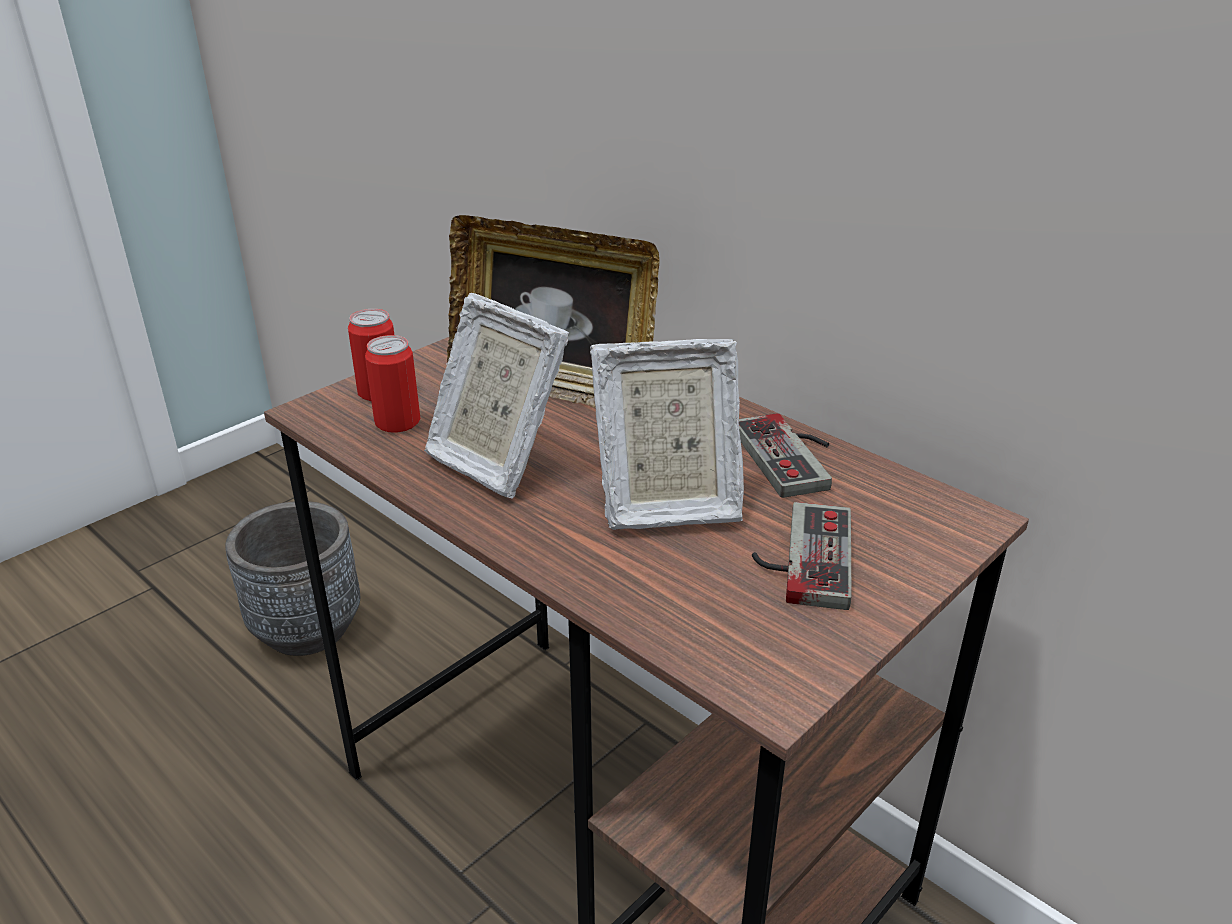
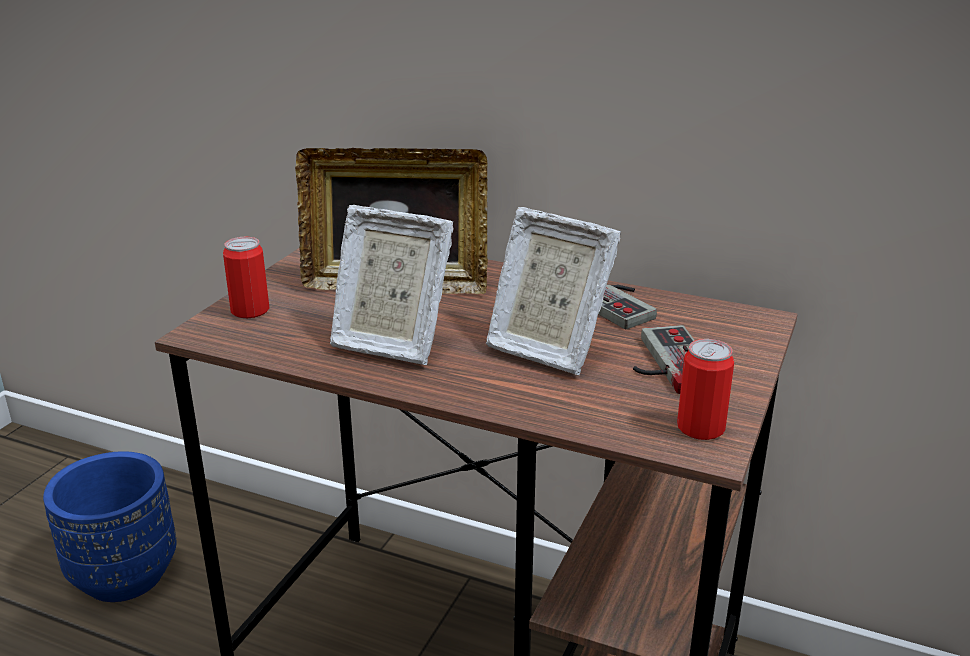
camera: 20 degrees left, 5 degrees down
(307, 629) = (124, 575): grey planter -> blue planter
(397, 422) = (284, 329): can -> can (700, 428)
(665, 504) = (545, 348): picture frame -> picture frame turned 60 degrees clockwise

